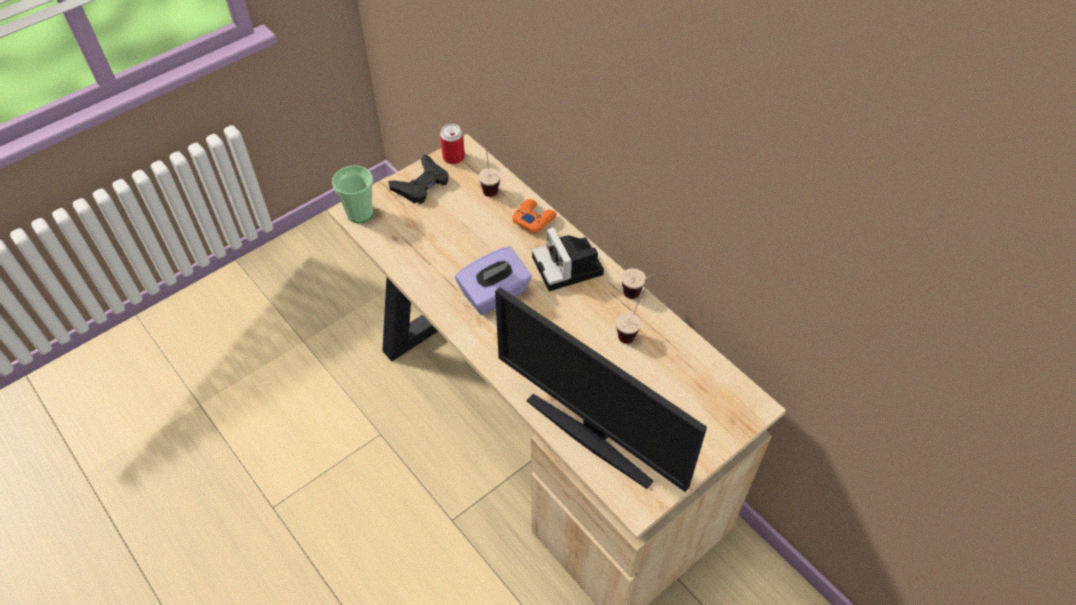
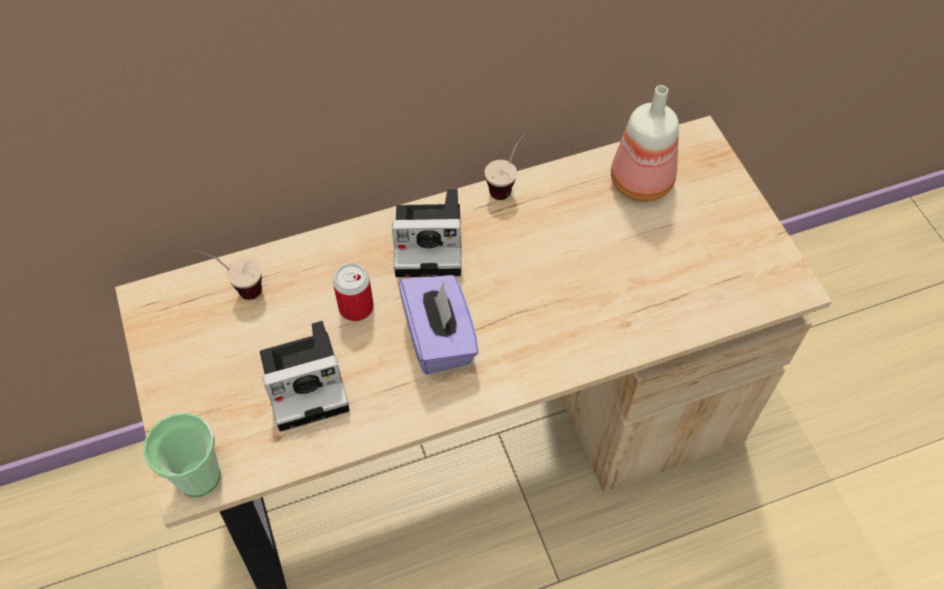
camera: 70 degrees left, 5 degrees up
(421, 185) = (186, 374): black game controller -> none
(438, 240) = (308, 380): none -> camera
(453, 157) = (155, 317): can -> can (356, 307)
(534, 219) = (329, 254): orange game controller -> none
(591, 436) = (693, 301): monitor -> none
(631, 329) = (555, 211): cup -> none
(689, 377) = (642, 181): none -> bottle

